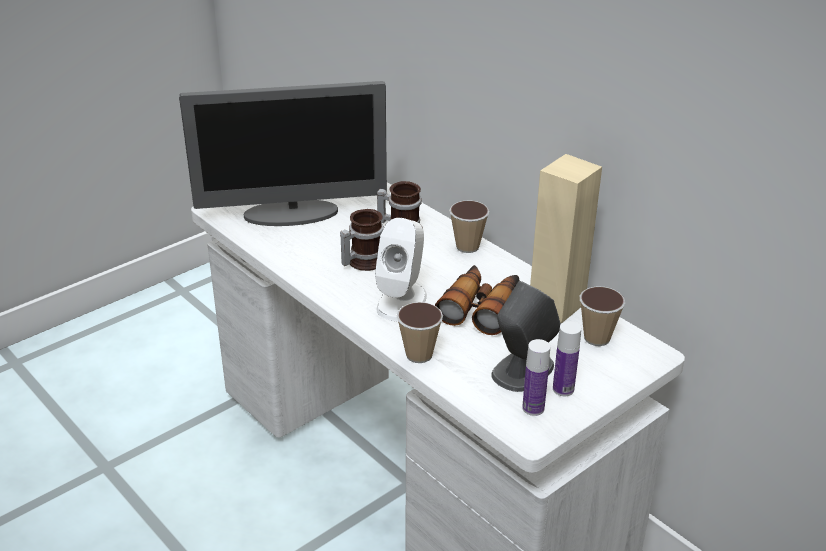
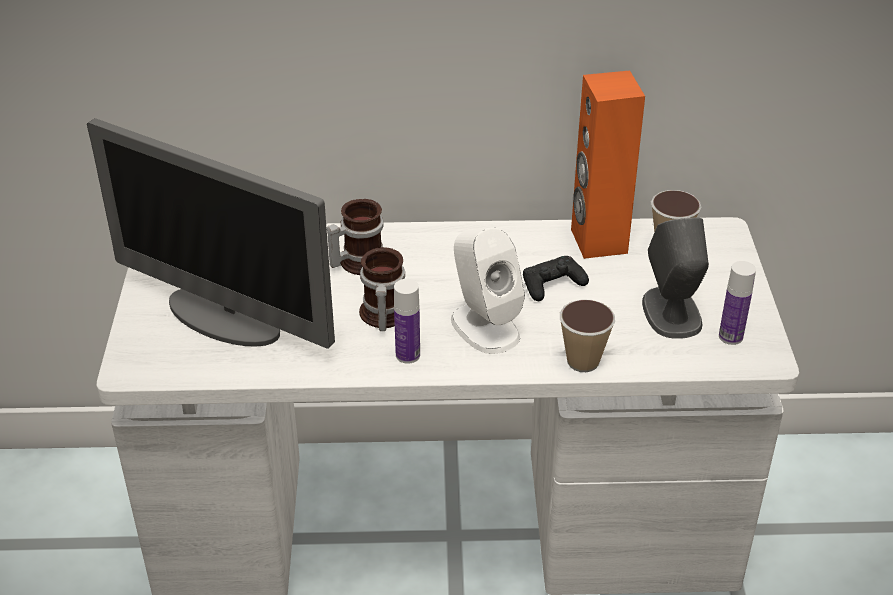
camera: 50 degrees left, 5 degrees up
(292, 214) = (225, 318): monitor -> monitor turned 90 degrees clockwise
(467, 246) = (443, 238): cup -> none
(481, 308) = (552, 284): binoculars -> black game controller
(556, 305) = (598, 241): beige speaker -> orange speaker
(563, 389) = (721, 305): bottle -> bottle (408, 355)

